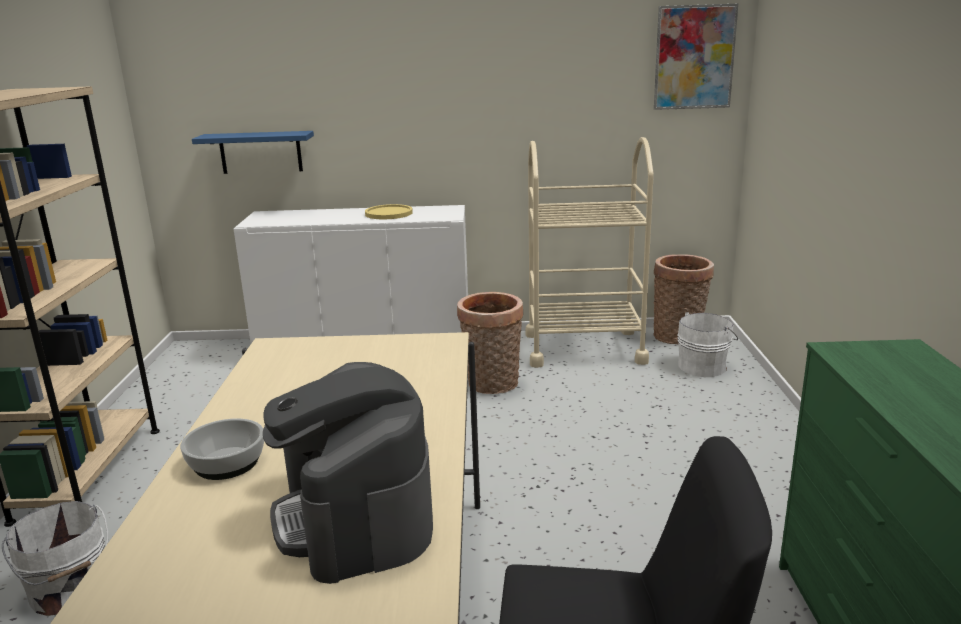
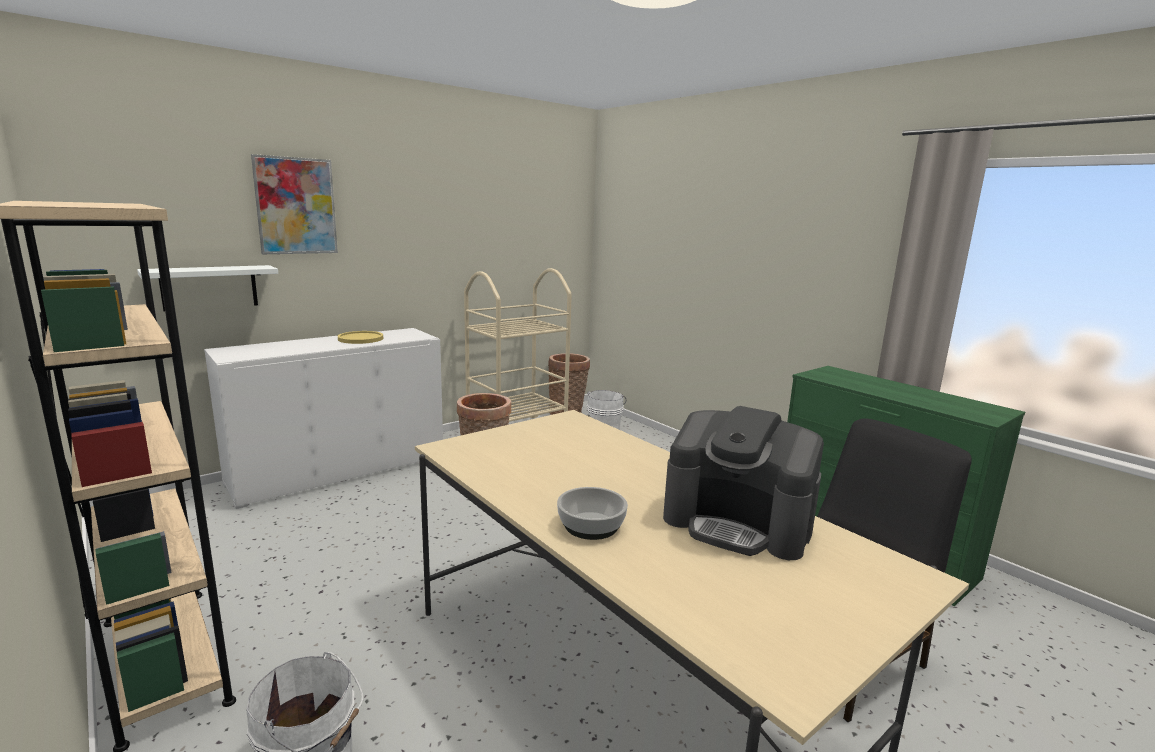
camera: 40 degrees left, 5 degrees down
(260, 152) = (209, 287): blue shelf -> white shelf
(694, 57) = (563, 214): picture -> picture (296, 206)

